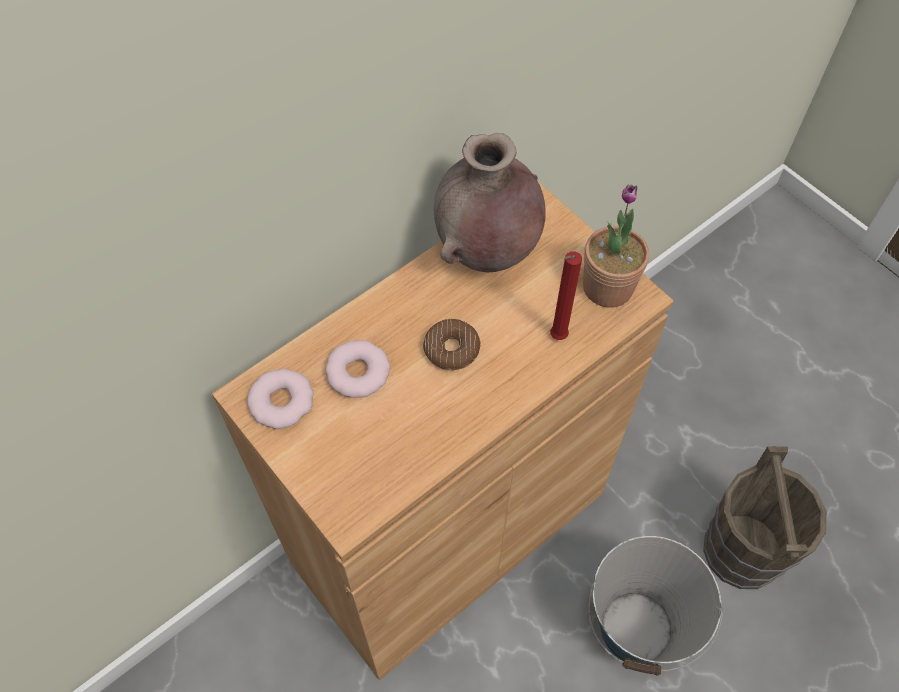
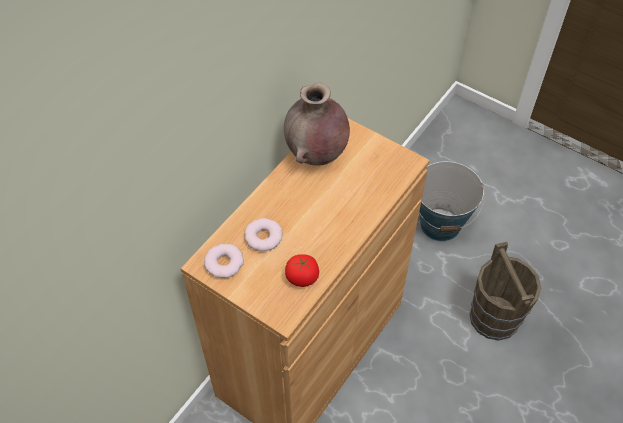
camera: 15 degrees left, 5 degrees down
(398, 457) = (302, 277): none -> tomato
(451, 349) = (313, 212): donut -> none
(556, 338) = (371, 194): red candle -> none
(607, 287) = (391, 160): potted plant -> none
(637, 628) = (444, 379): bucket -> bucket (440, 224)

